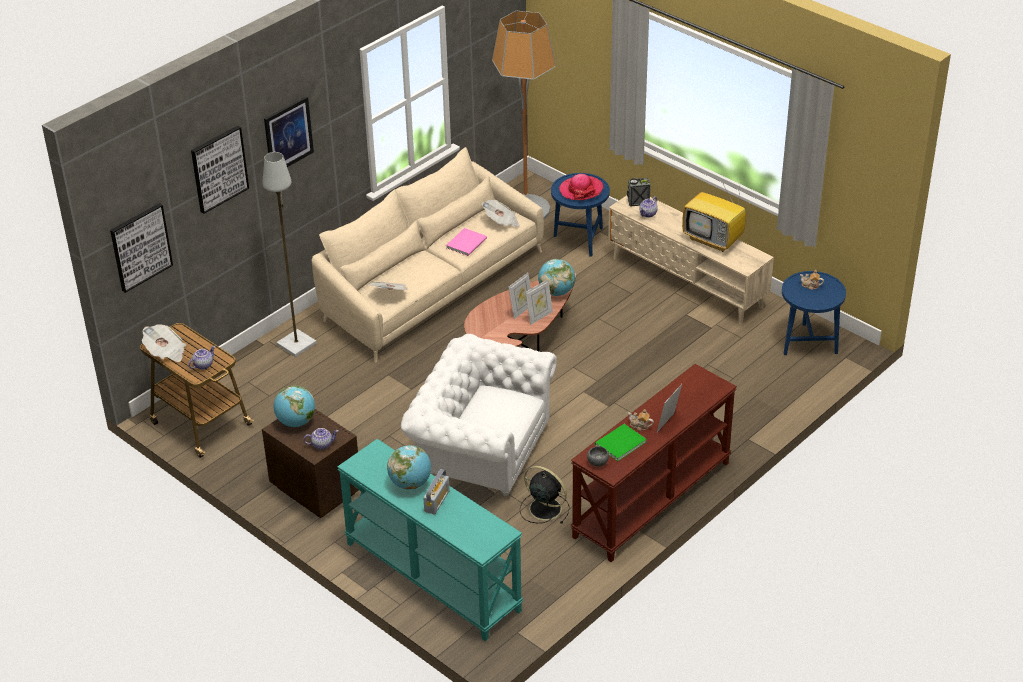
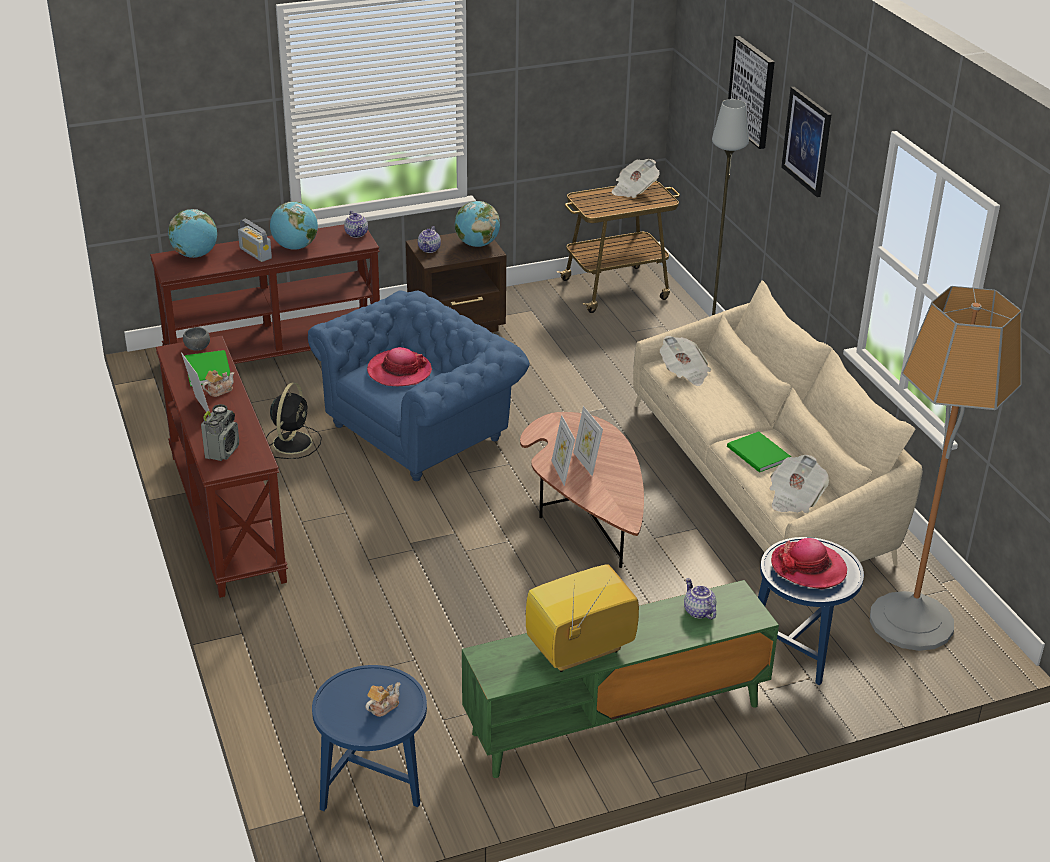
camera: 115 degrees right, 5 degrees down
(140, 247) = (691, 89): picture -> none
(203, 365) = (595, 202): teapot -> teapot (357, 234)
(431, 577) = (274, 353): turquoise console table -> brown console table
(468, 243) = (758, 455): pink book -> green book
(480, 450) = (422, 430): white armchair -> blue armchair
(494, 411) = (399, 371): none -> hat
(544, 508) = (293, 442): black fan -> black fan turned 45 degrees counterclockwise
(556, 292) = (604, 502): globe -> globe (195, 255)
(638, 202) = (739, 613): radio -> radio (222, 451)
(687, 282) = (615, 720): beige tv stand -> green tv stand

